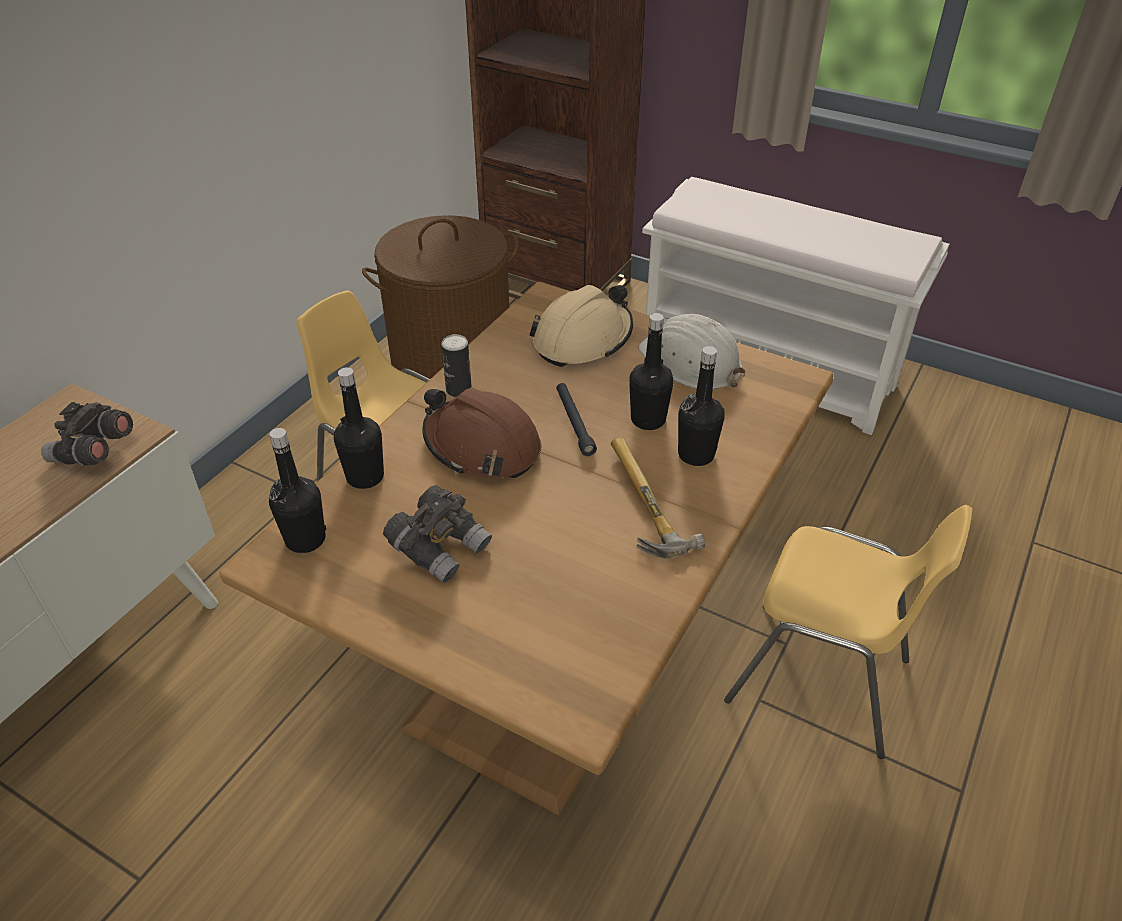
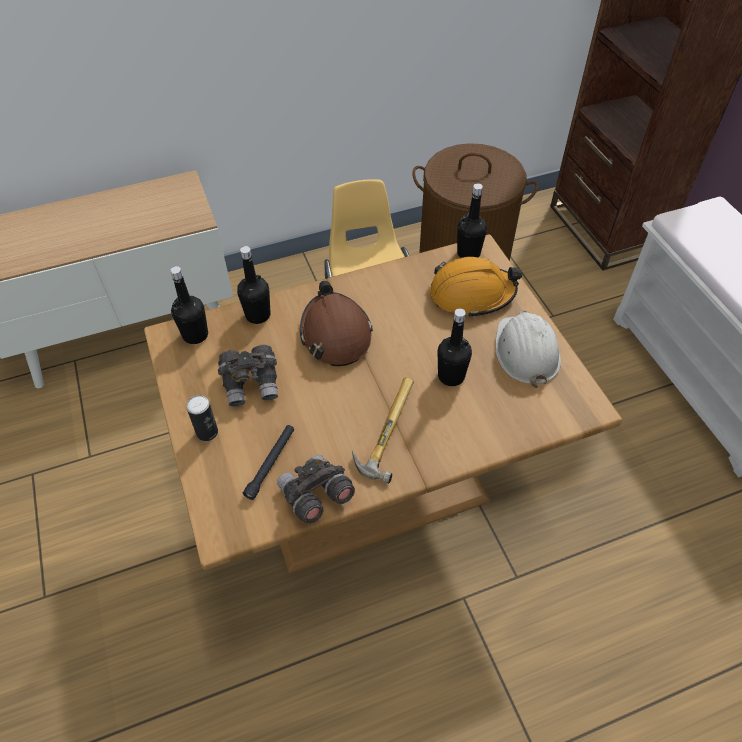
camera: 40 degrees right, 10 degrees up
(93, 453) = (169, 219): grey binoculars -> grey binoculars (315, 496)
(458, 390) = (361, 287): can -> can (207, 432)
(574, 423) = (404, 350): black flashlight -> black flashlight (271, 463)
(583, 340) = (472, 294): beige hard hat -> orange hard hat
(696, 455) = (454, 419): black bottle -> black bottle (468, 253)
(820, 681) = (515, 616): yellow chair -> none

